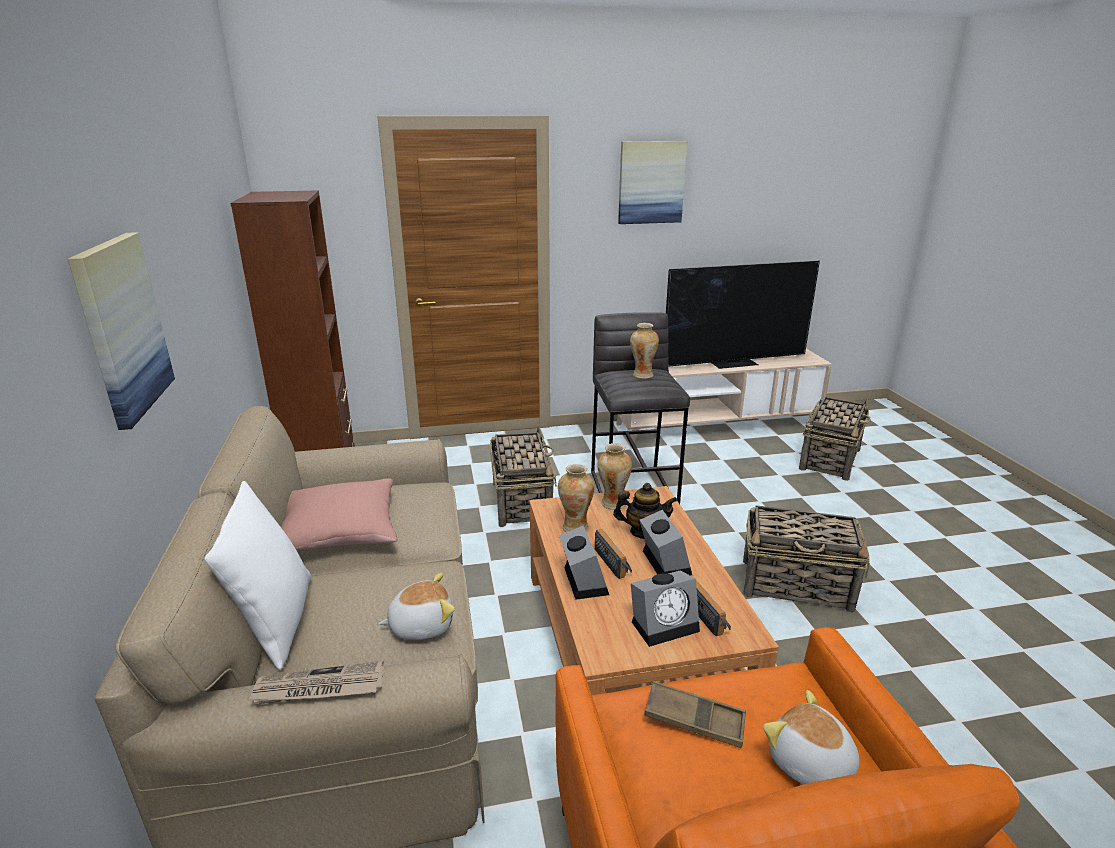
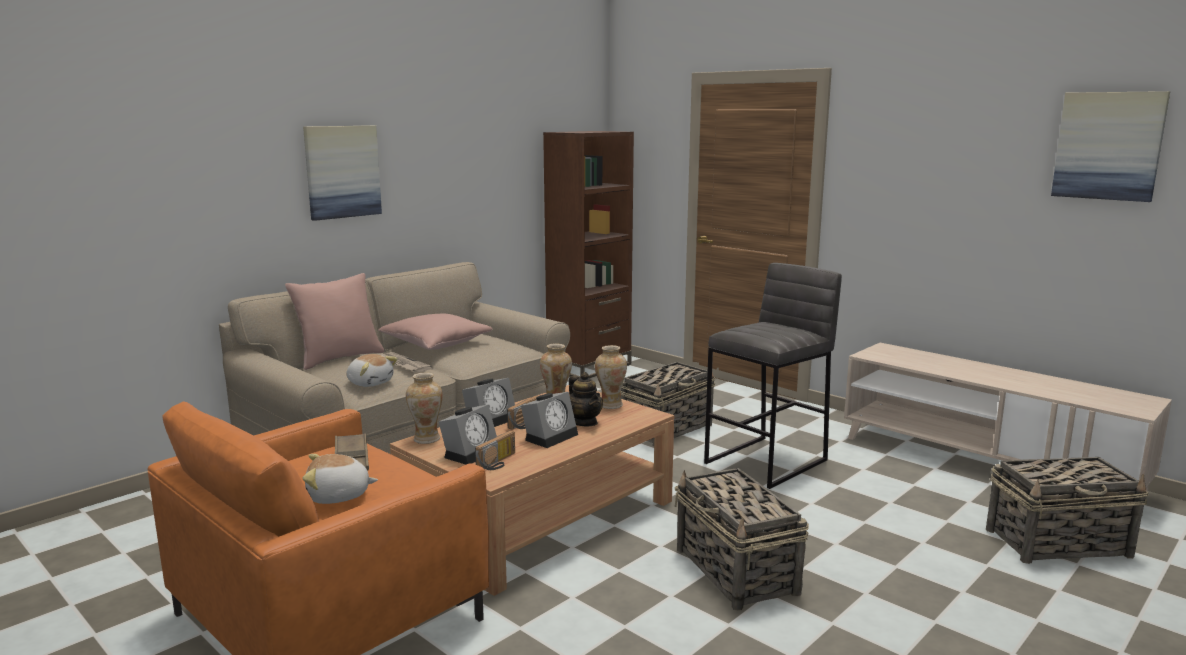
camera: 55 degrees right, 10 degrees down
(275, 622) = (339, 358): white pillow -> pink pillow
(318, 688) = (276, 364): newspaper -> newspaper (403, 364)
(642, 375) = (771, 327): vase -> vase (426, 439)
(651, 182) = (938, 139): picture -> picture (1108, 146)
(665, 624) = (471, 452): alarm clock -> alarm clock turned 90 degrees counterclockwise
(734, 362) = (1008, 380): television -> none
(810, 765) = (338, 496): plush toy -> plush toy turned 120 degrees counterclockwise

